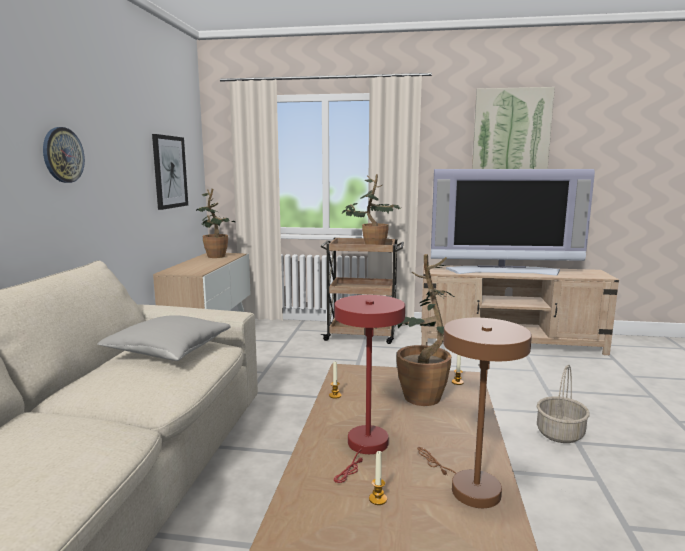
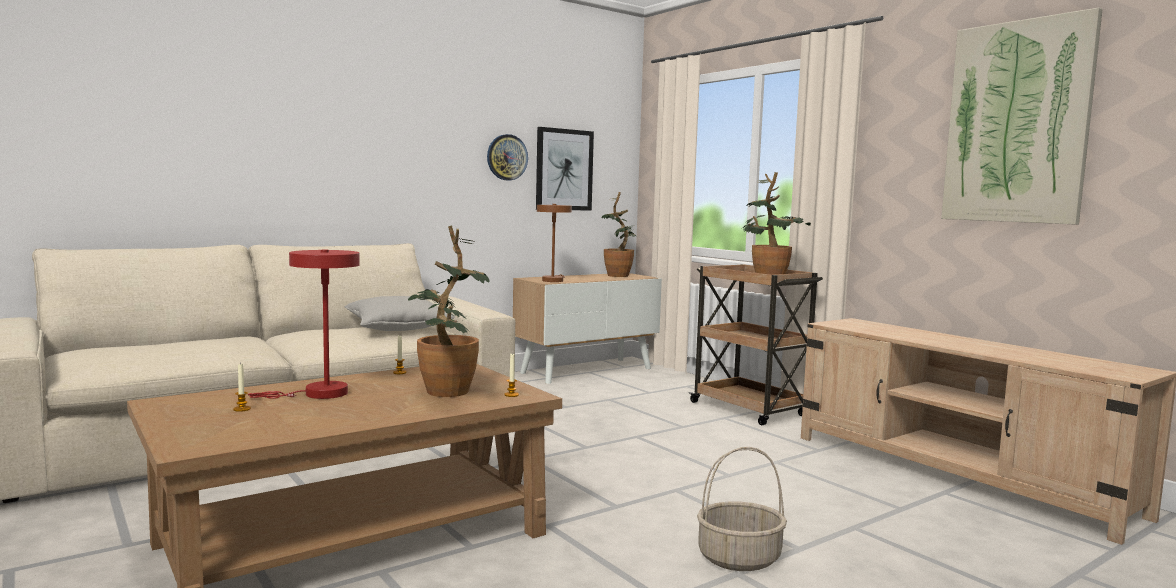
camera: 45 degrees right, 5 degrees down
(63, 155) = (400, 144): wall clock -> wall clock (507, 157)
(468, 487) = (294, 425): brown table lamp -> brown table lamp (553, 280)
(503, 271) = (950, 340): television -> none

